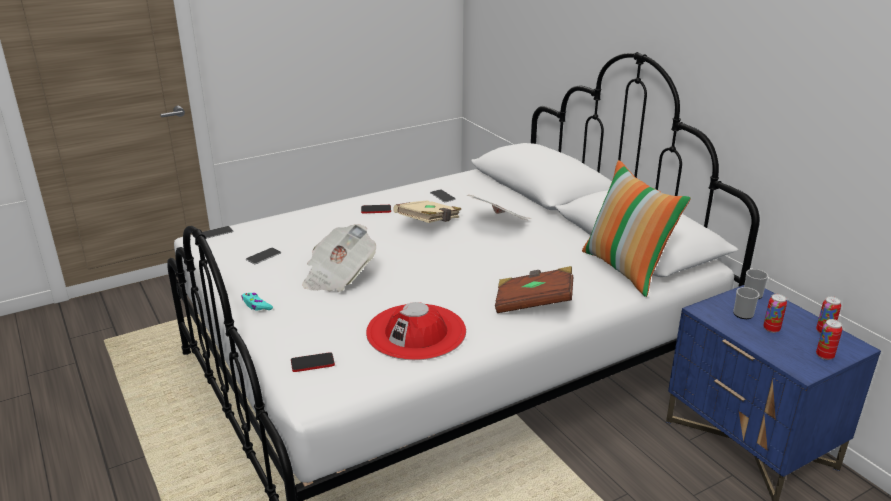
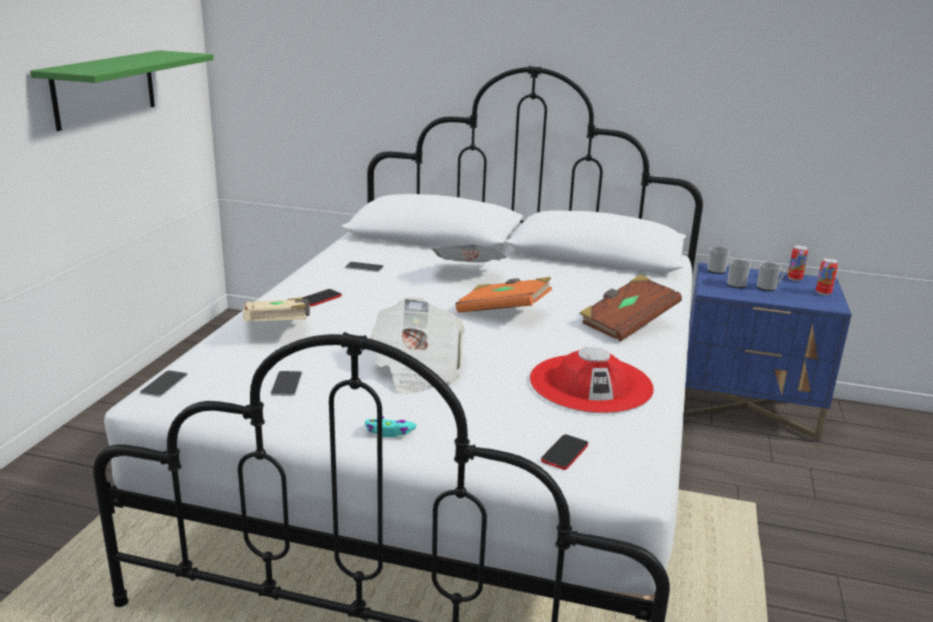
camera: 45 degrees left, 5 degrees down
(348, 29) = (104, 88): none -> green shelf
(429, 223) = (403, 293): beige book -> beige book (278, 327)
(465, 260) = (503, 312): none -> orange book
(626, 269) = (633, 276): pillow -> none
(771, 329) = (768, 288): can -> mug

